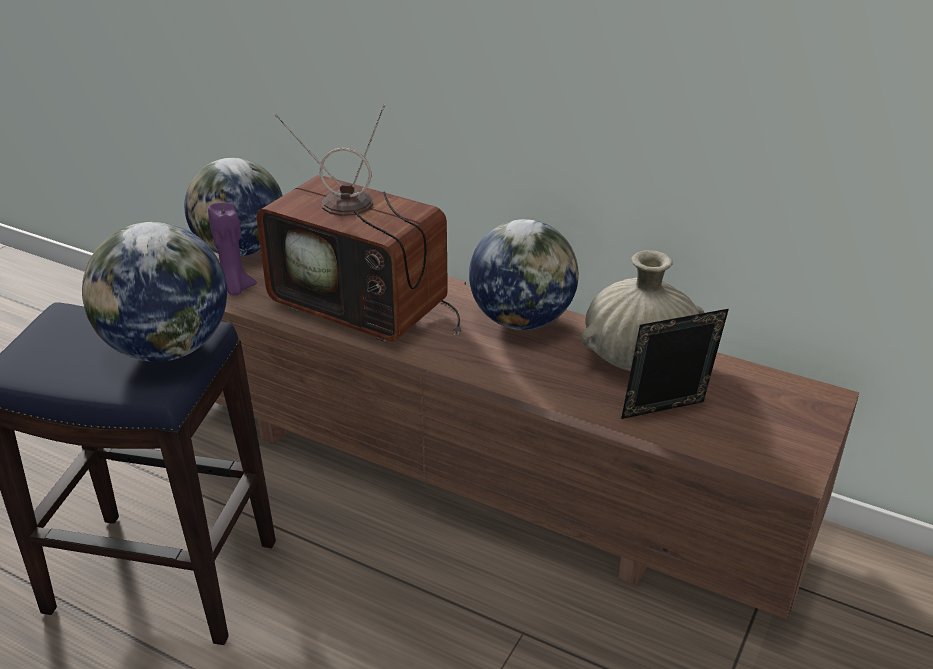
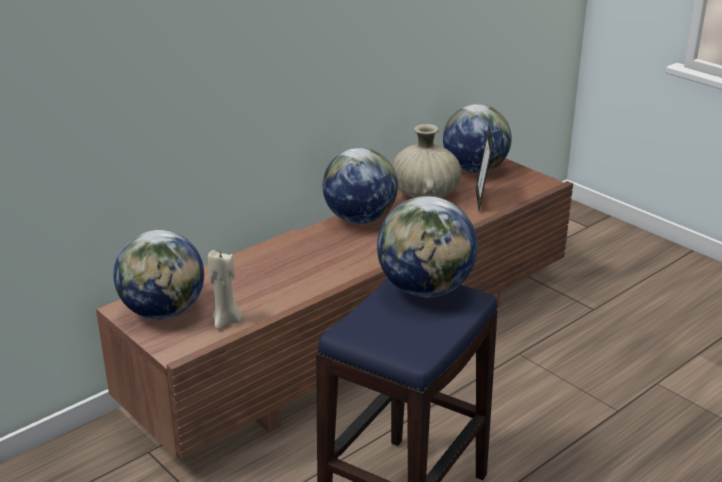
camera: 70 degrees left, 5 degrees down
(234, 289) = (226, 321): purple candle -> beige candle
(366, 307) = (301, 269): television -> none
(769, 389) = (474, 170): none -> globe

